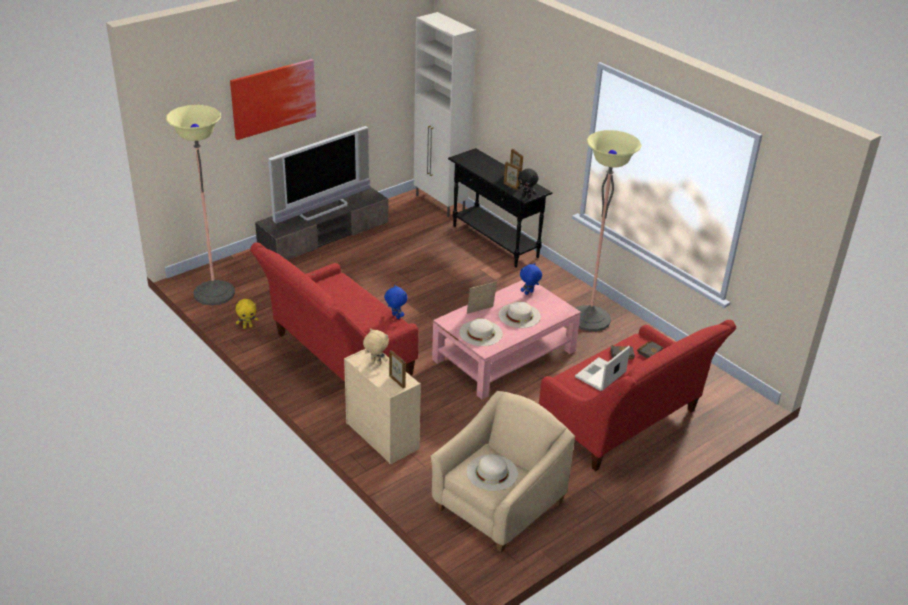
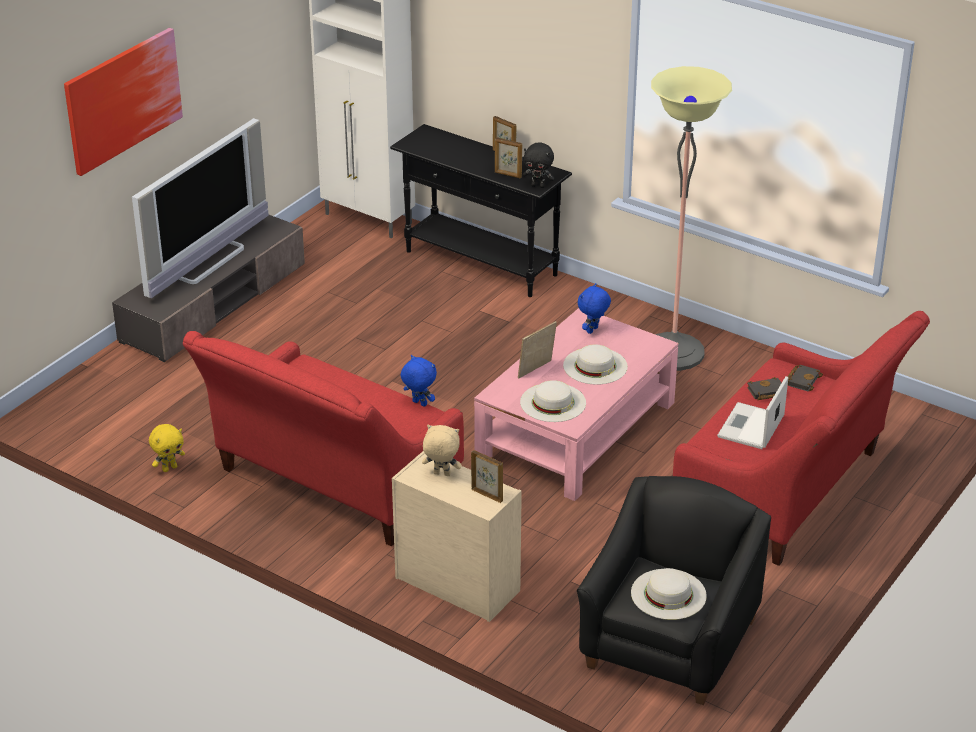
camera: 15 degrees left, 0 degrees up
(214, 293) = (88, 428): floor lamp -> none
(498, 506) = (669, 643): beige armchair -> black armchair

